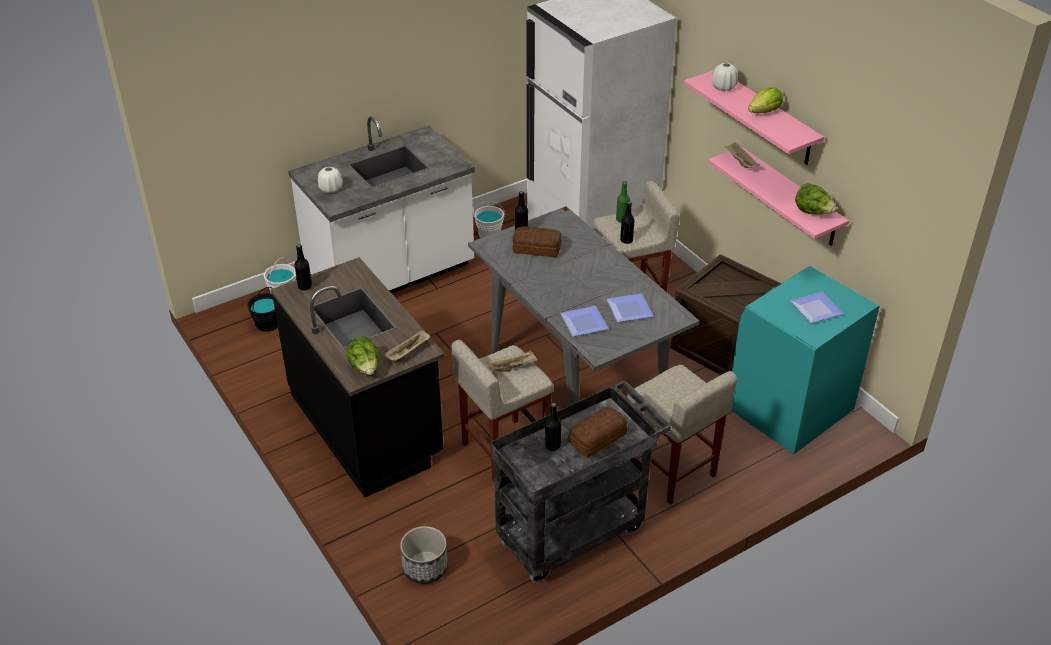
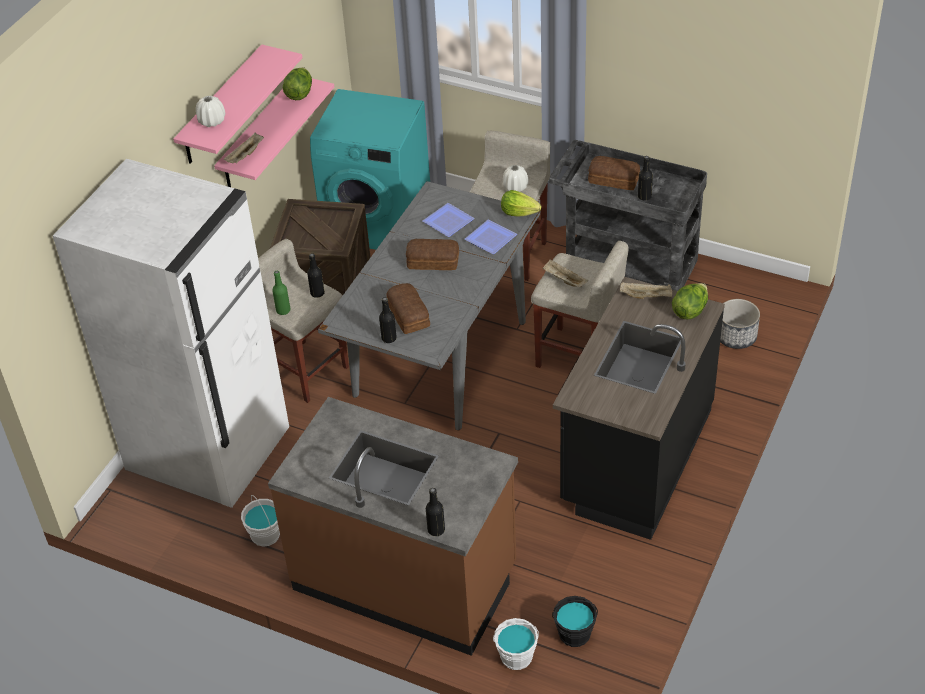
camera: 120 degrees left, 5 degrees up
(305, 286) = (632, 414): black bottle -> black bottle (436, 530)
(330, 189) = (468, 488): white vase -> white vase (515, 187)
(391, 275) = (405, 578): white counter -> brown counter
(585, 283) = (433, 261): none -> bread
(764, 112) = (243, 84): lettuce -> lettuce (519, 212)
(814, 309) = (372, 115): plate -> none

